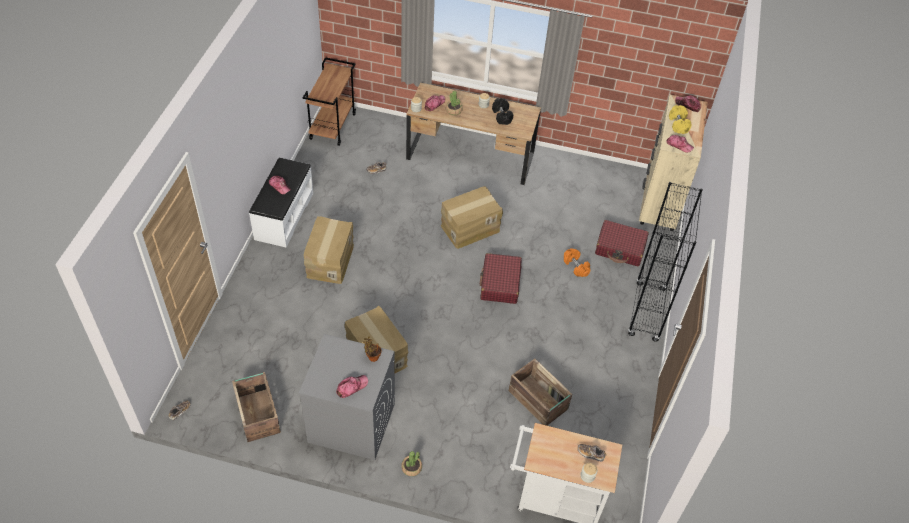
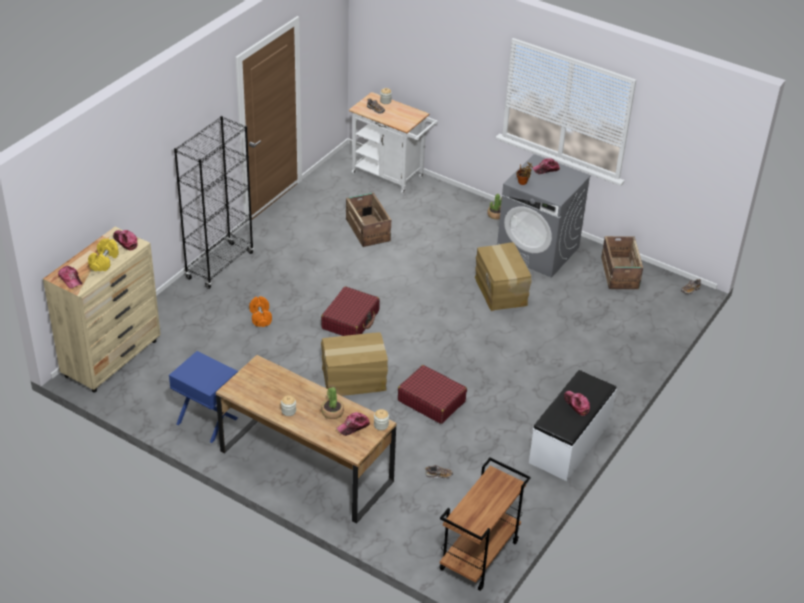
camera: 160 degrees left, 10 degrees down
(329, 261) = (526, 381): cardboard box -> none
(502, 116) = (274, 390): black dumbbell -> none
(557, 170) = (206, 421): none -> blue nightstand
(620, 248) = (200, 323): red suitcase -> red suitcase (431, 401)

